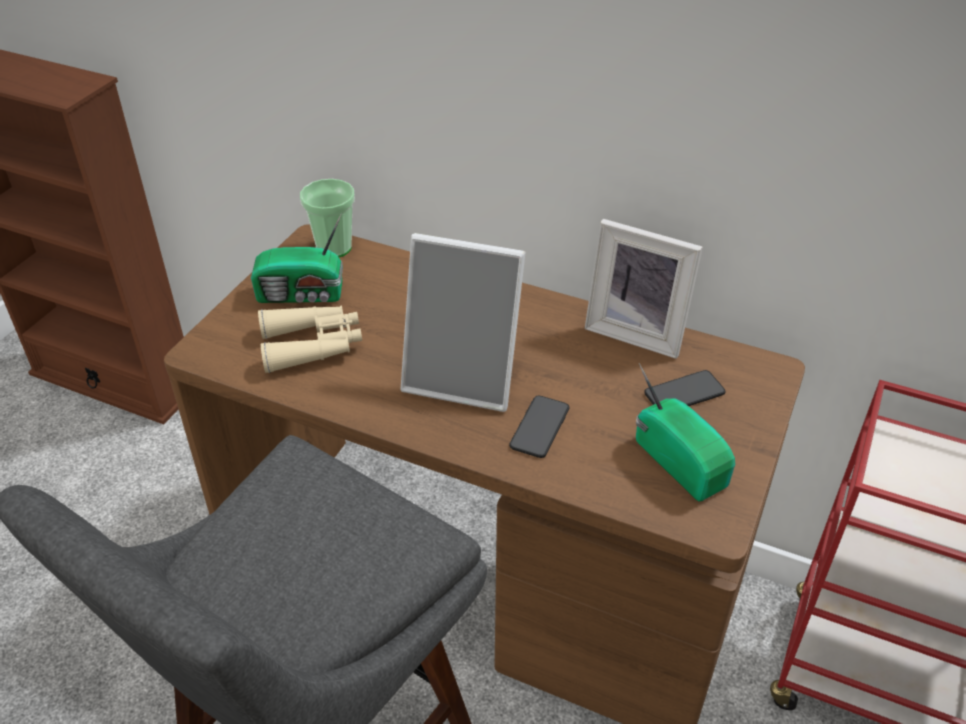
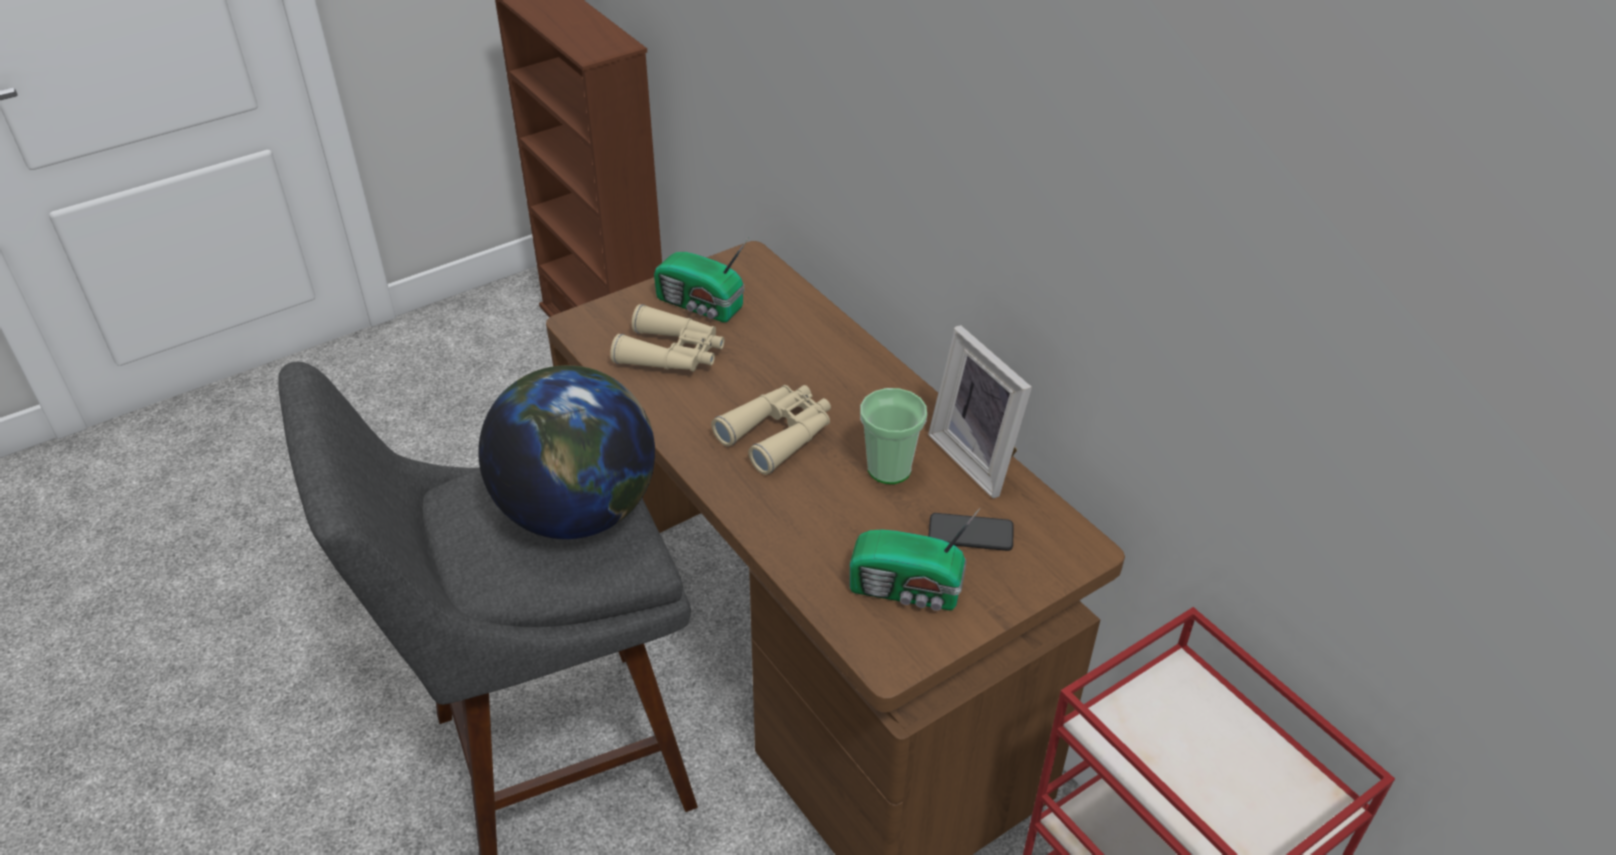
camera: 30 degrees right, 0 degrees up
(333, 248) = (762, 272): cup -> cup (889, 469)
(342, 522) = (577, 511): none -> globe
(465, 377) = (779, 434): picture frame -> beige binoculars
(539, 427) = (805, 506): phone -> none
(680, 460) = (908, 590): radio -> radio turned 105 degrees clockwise

